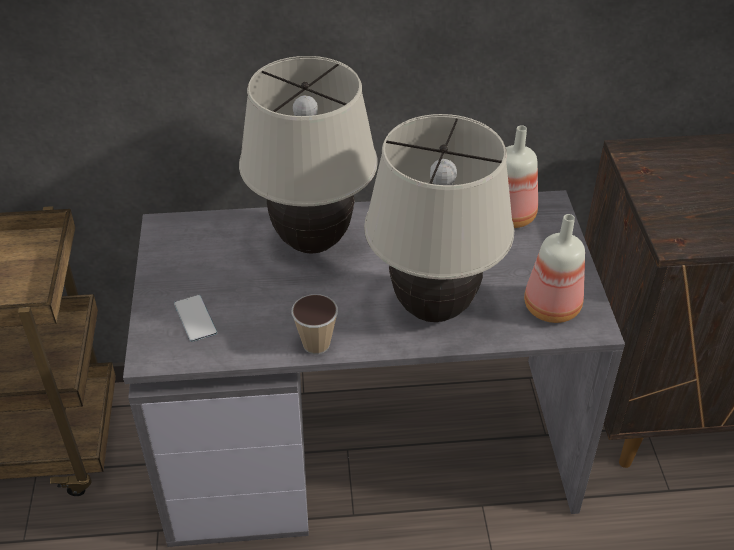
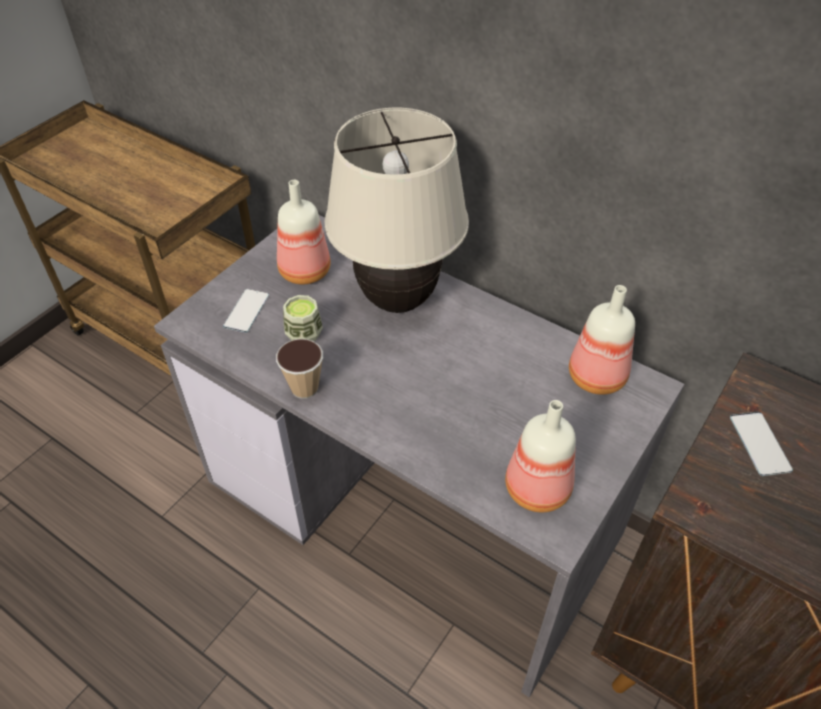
camera: 40 degrees right, 5 degrees up
(209, 263) = (304, 273): none -> bottle
(267, 307) = (304, 334): none -> cup
(432, 309) = (429, 419): beige table lamp -> none
(669, 188) = (759, 443): none -> phone

